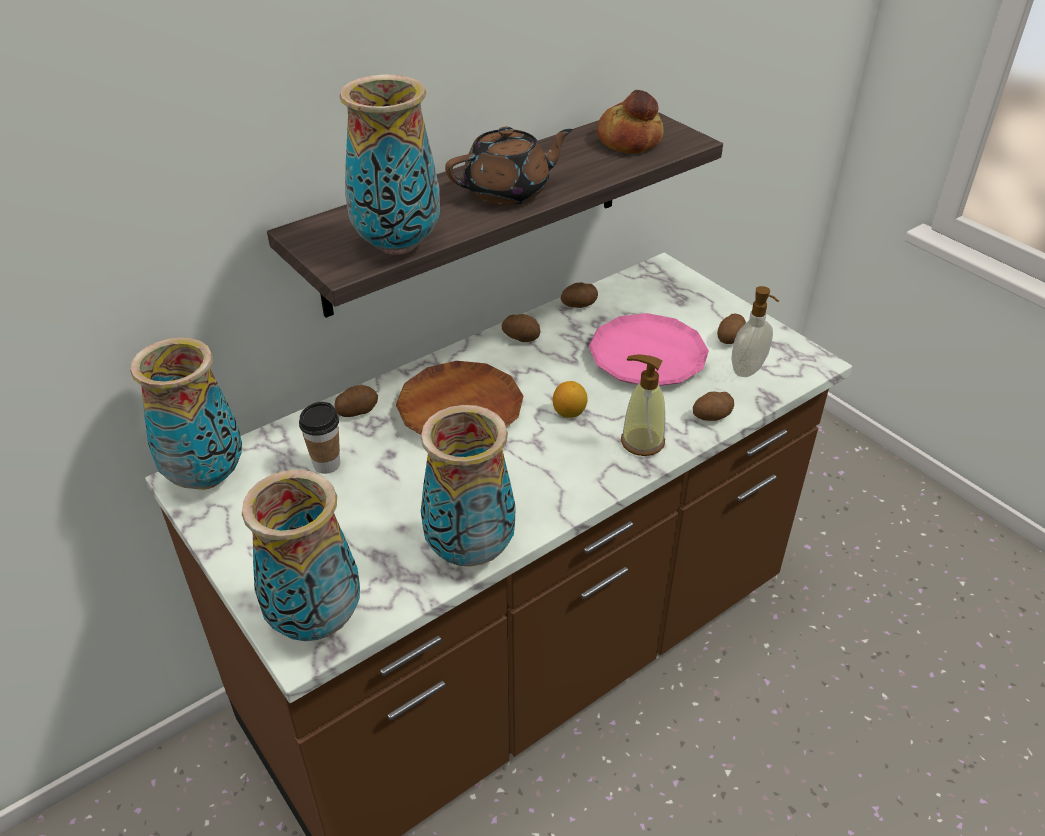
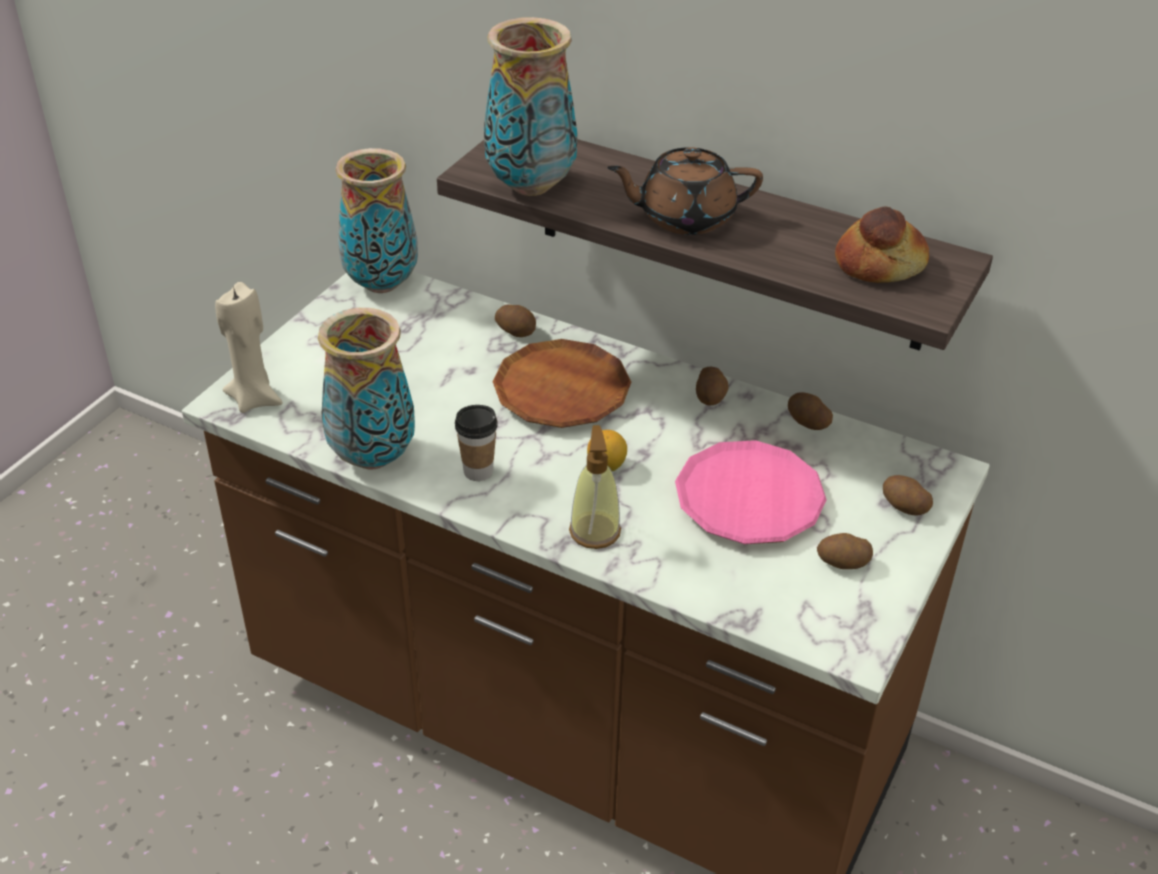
camera: 65 degrees right, 0 degrees up
(317, 621) = (255, 399): vase -> beige candle
(326, 464) = (434, 339): cup -> cup (478, 471)
(509, 191) = (684, 217): brown teapot -> brown teapot turned 135 degrees clockwise
(712, 416) = (676, 577): potato -> potato (903, 507)
(748, 370) = (790, 592): soap dispenser -> none

